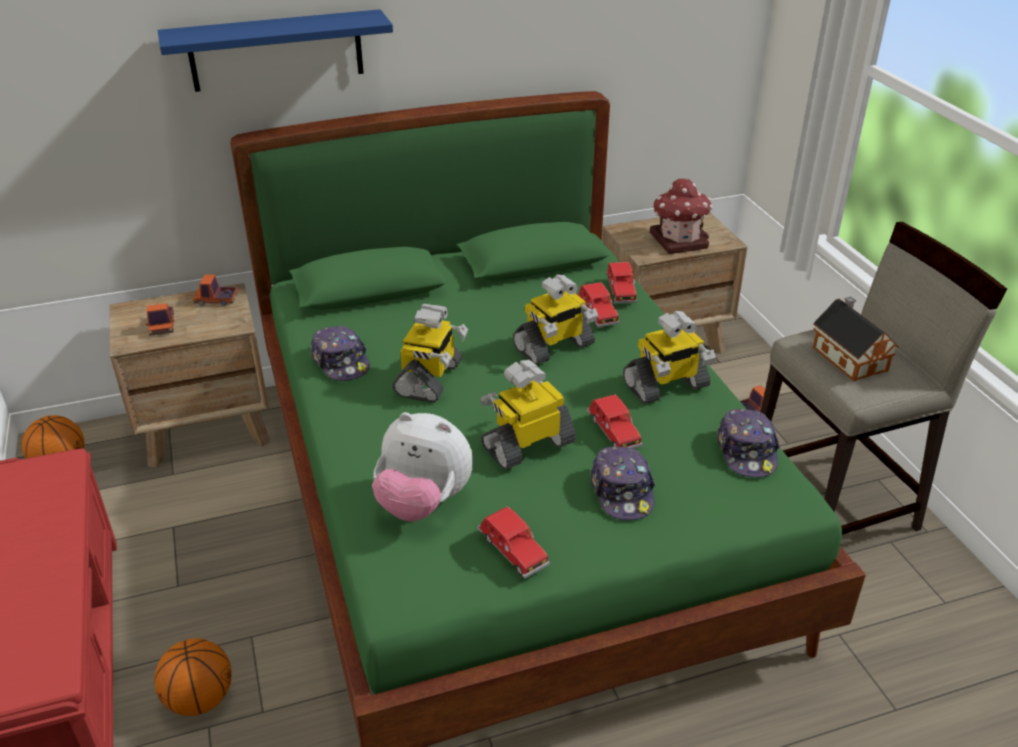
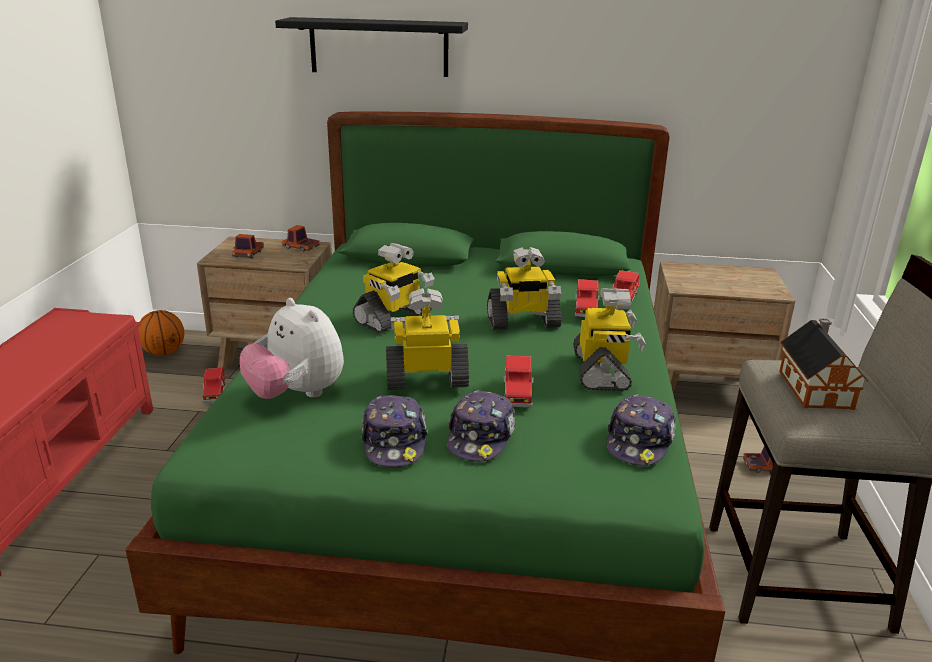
camera: 25 degrees right, 10 degrees down
(200, 699) = (111, 533): basketball -> none
(276, 51) = (379, 47): blue shelf -> black shelf
(341, 362) = (338, 293): cap -> cap (394, 442)
(512, 551) = (333, 450): red toy car -> red toy car (215, 392)
(666, 386) = (602, 371): toy robot -> toy robot turned 90 degrees counterclockwise
(678, 240) = (725, 283): toy house -> none

